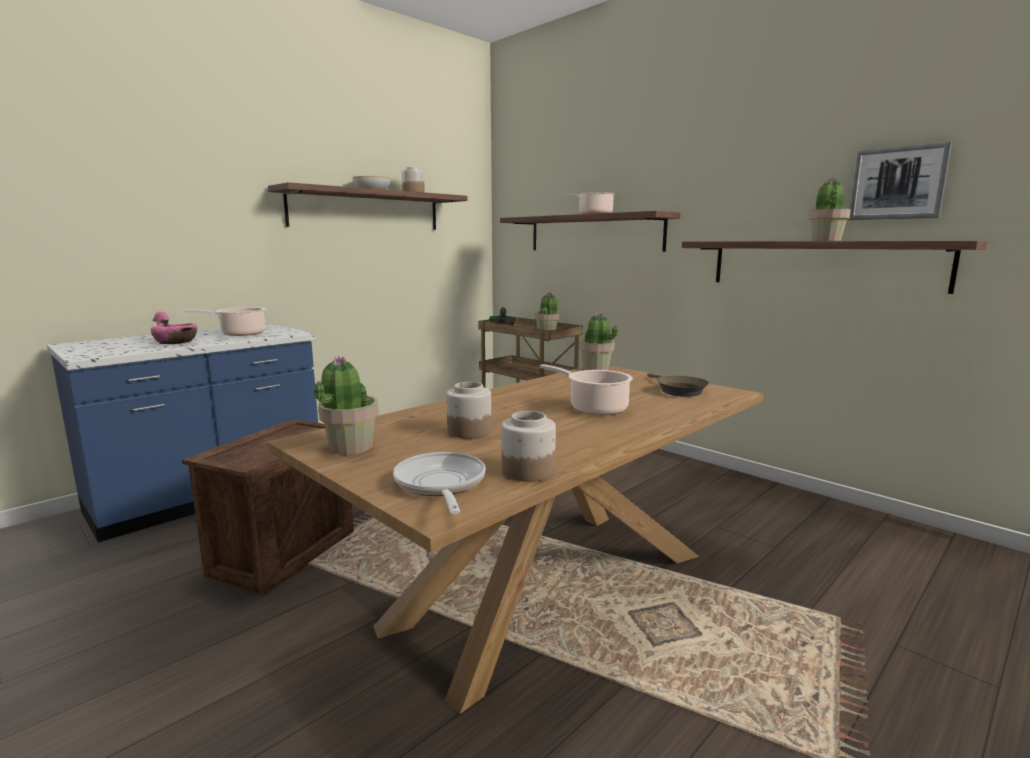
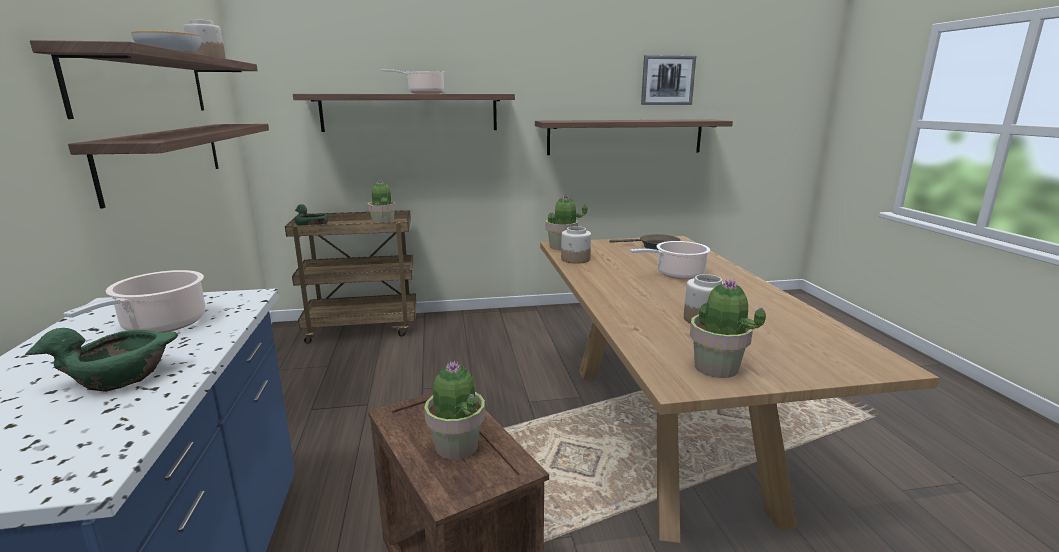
camera: 55 degrees left, 5 degrees up
(176, 342) = (122, 377): pink bowl -> green bowl
(376, 257) = (165, 158): none -> shelf
(440, 485) = (835, 354): frying pan -> none
(527, 471) = (815, 324): jar -> jar (575, 259)
(825, 240) = (641, 120): potted plant -> potted plant (456, 447)

